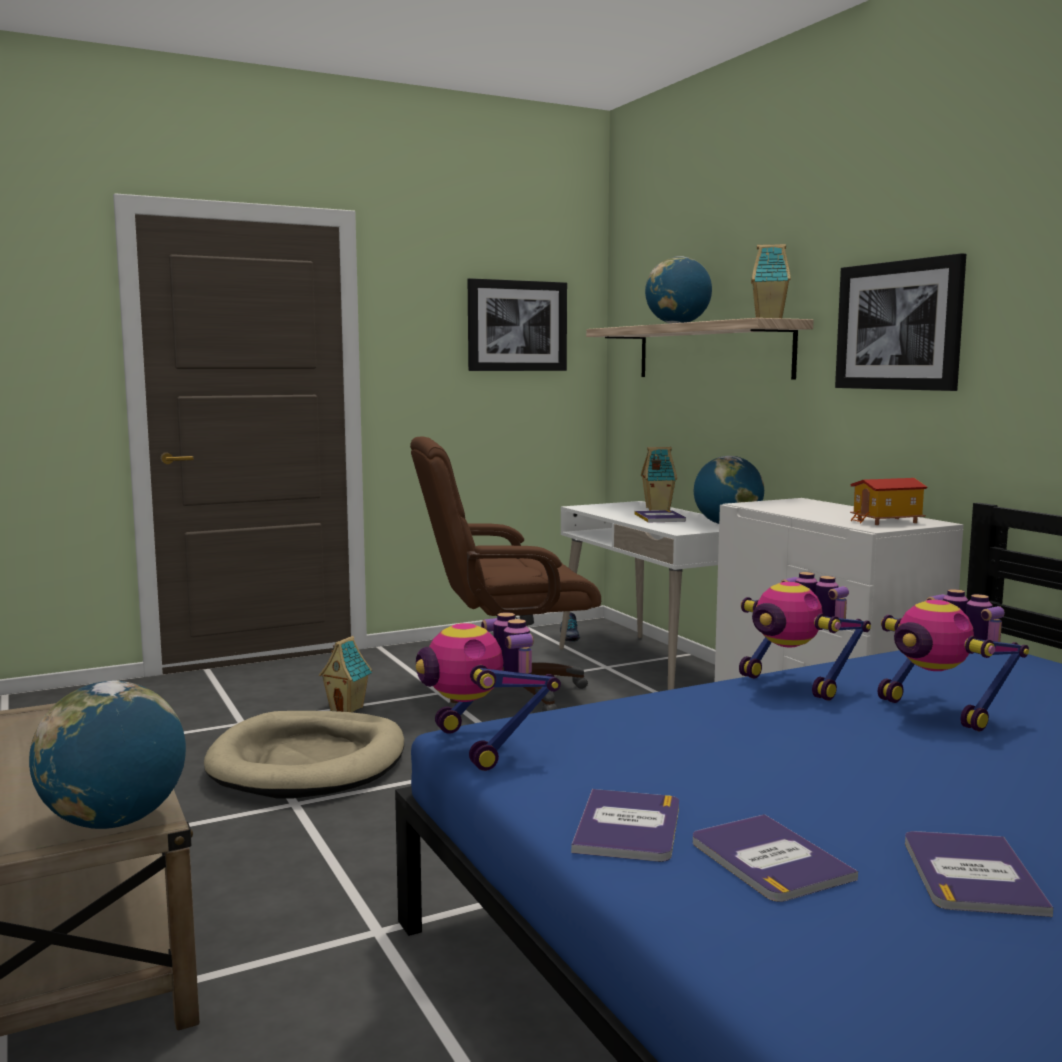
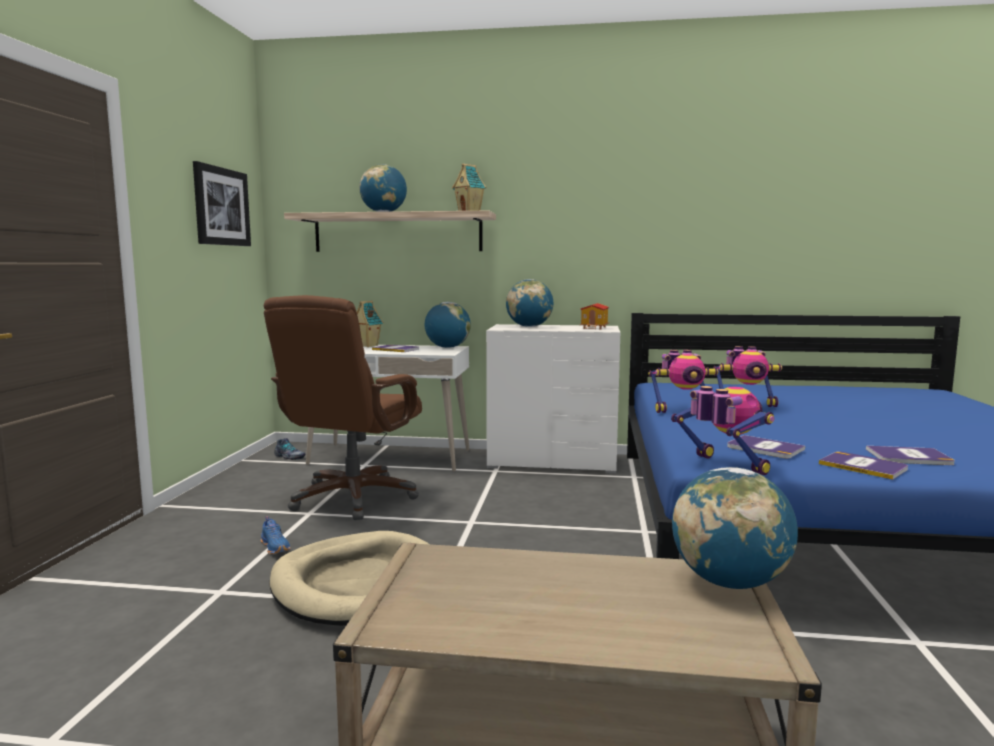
camera: 55 degrees left, 0 degrees up
(347, 708) = (276, 547): toy house -> blue shoe
(482, 746) = (723, 466): toy robot -> toy robot turned 135 degrees counterclockwise
(808, 507) = (529, 326): none -> globe
(899, 325) = (564, 219): picture -> none
(971, 875) = (931, 440): book -> book (764, 448)

